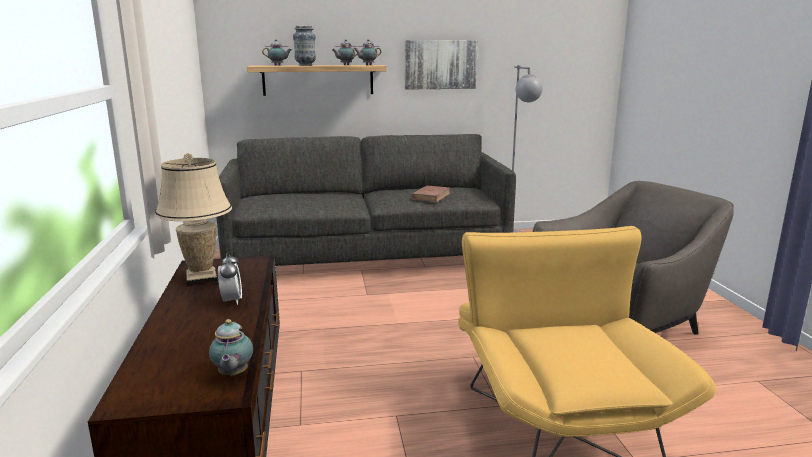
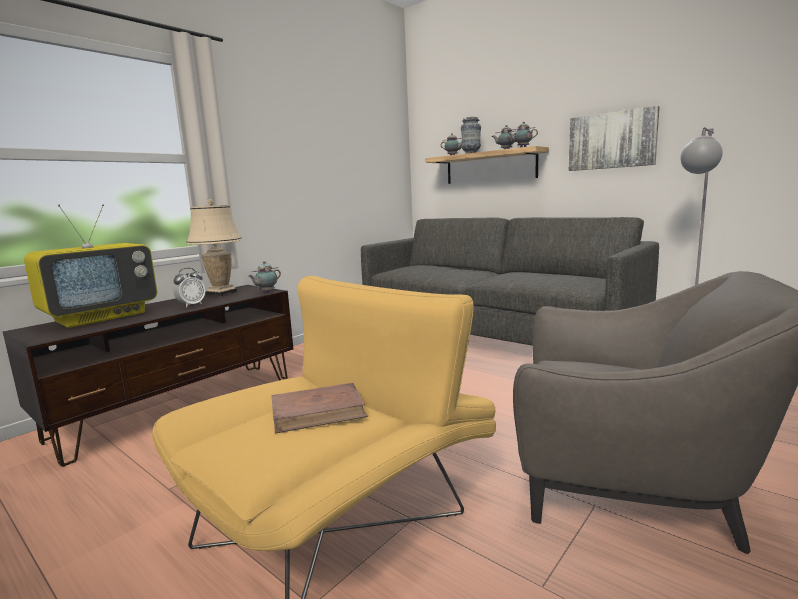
camera: 50 degrees right, 5 degrees down
(168, 350) = (102, 317): none -> television
(232, 374) = (72, 333): teapot -> teapot (266, 292)
(431, 196) = (538, 279): brown book -> brown book (318, 412)

